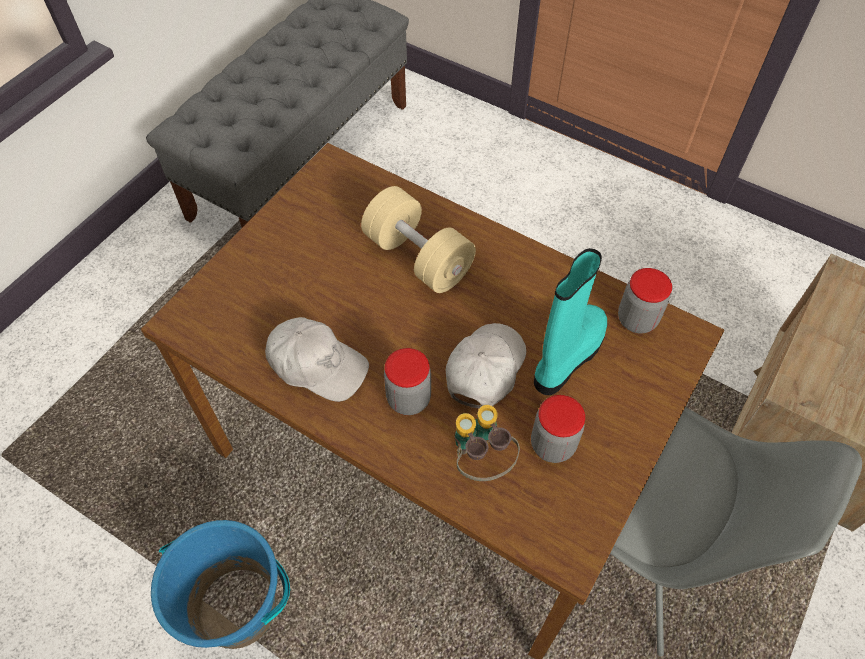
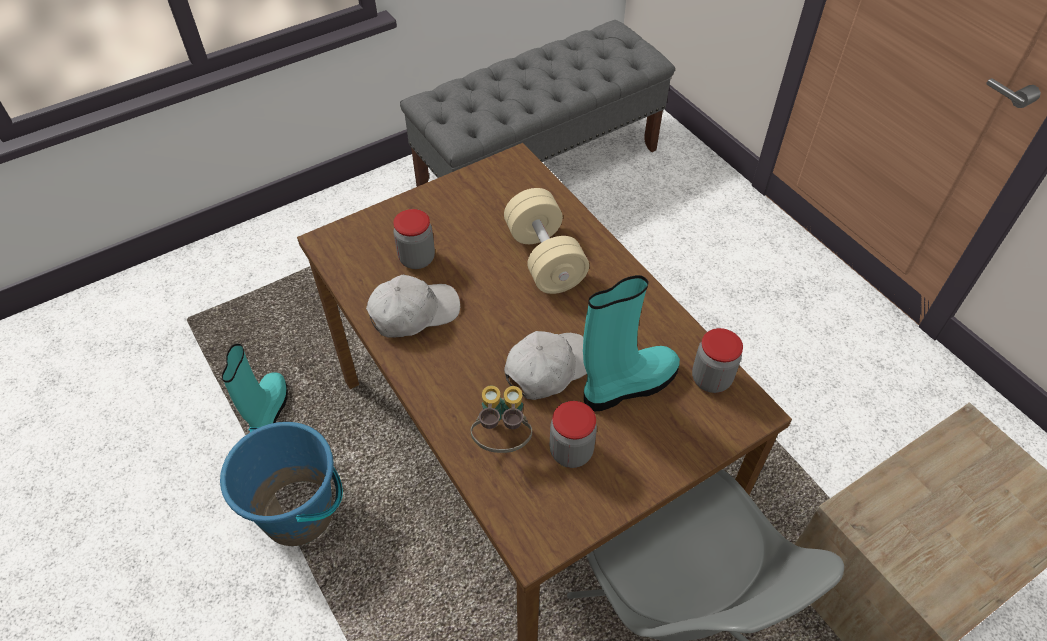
camera: 25 degrees right, 5 degrees down
(150, 517) = (269, 412): none -> turquoise boot
(317, 365) = (413, 313): white cap -> white cap turned 75 degrees counterclockwise
(408, 399) = (471, 367): jar -> jar (417, 259)

